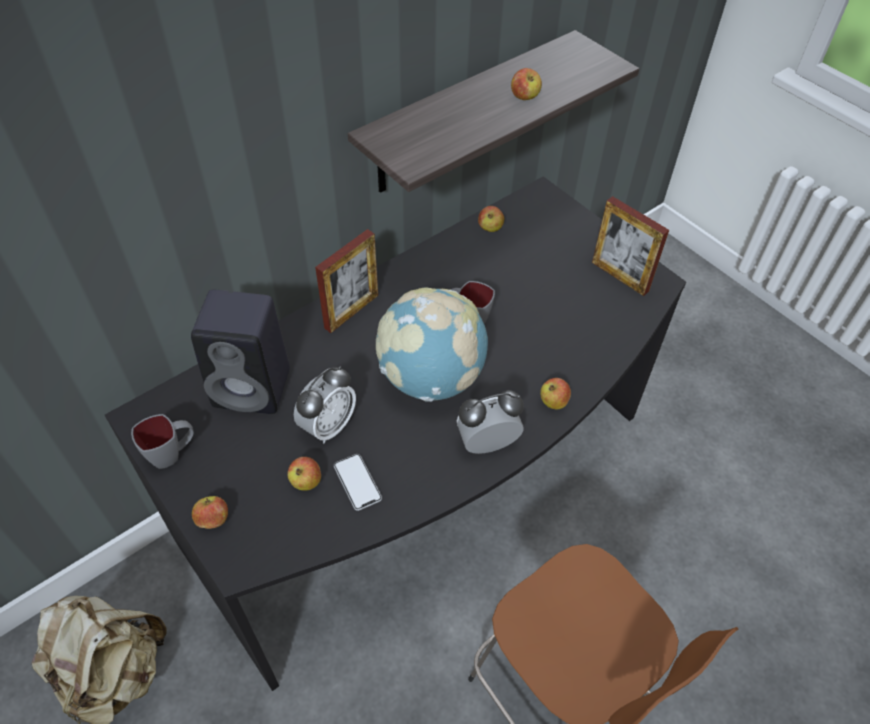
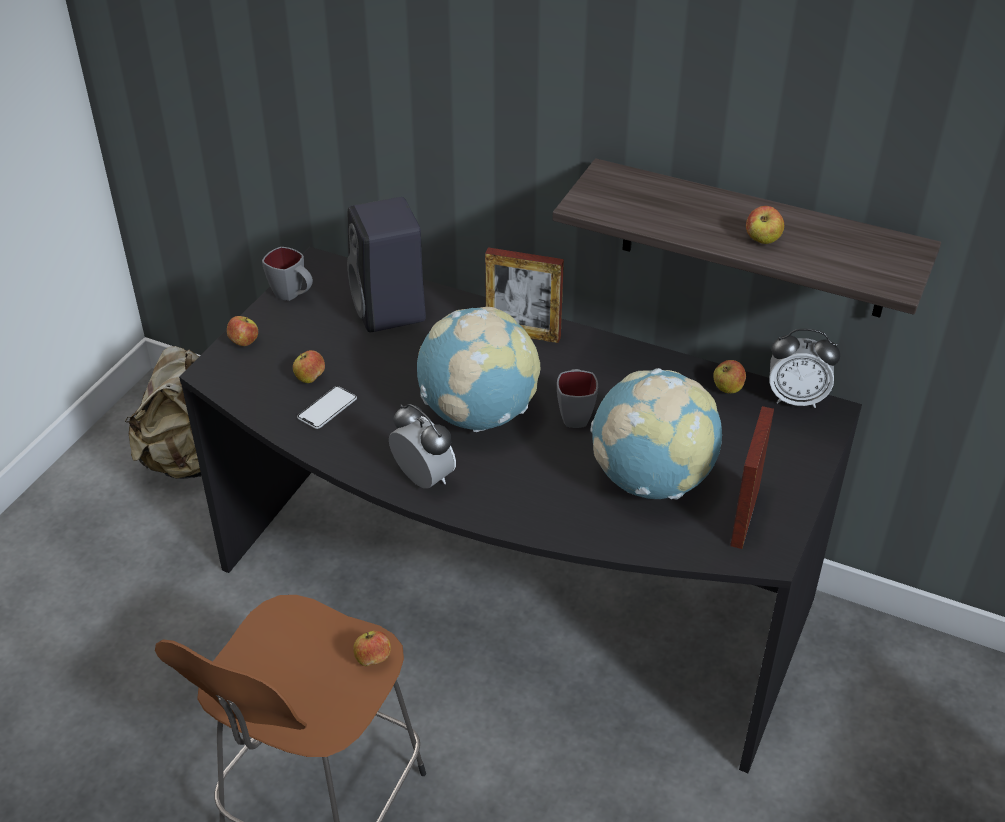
camera: 65 degrees right, 10 degrees down
(328, 426) = (377, 369): alarm clock -> alarm clock (796, 398)
(553, 402) = (510, 512): apple -> apple (373, 659)
(561, 308) = (651, 480): none -> globe

